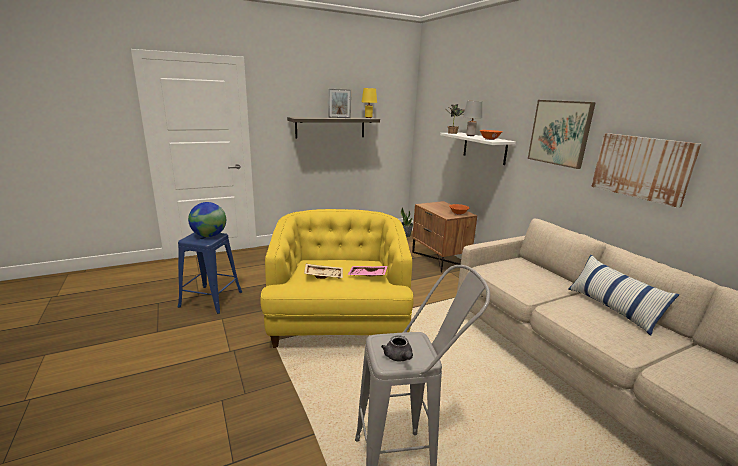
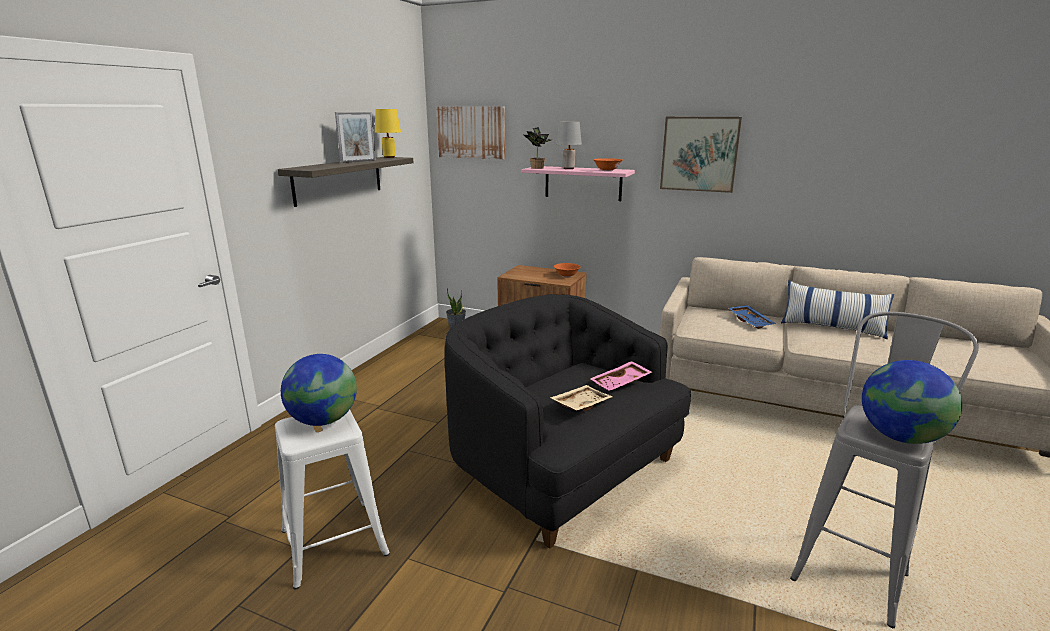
camera: 40 degrees left, 0 degrees up
(211, 299) = (334, 542): blue stool -> white stool
(338, 321) = (562, 469): yellow armchair -> black armchair
(399, 357) = (900, 437): grey teapot -> globe
(484, 148) = (583, 183): white shelf -> pink shelf
(542, 279) = (751, 321): none -> blue tray
(641, 167) = (804, 181): picture -> picture (471, 132)

